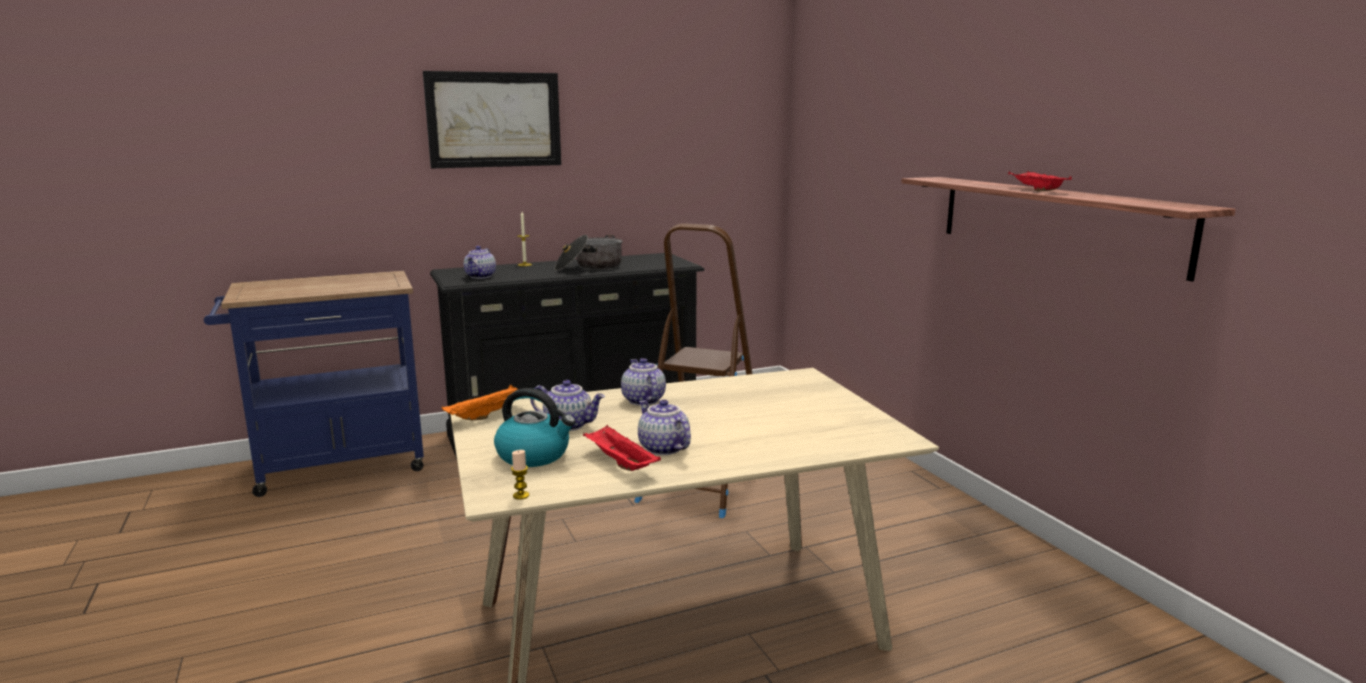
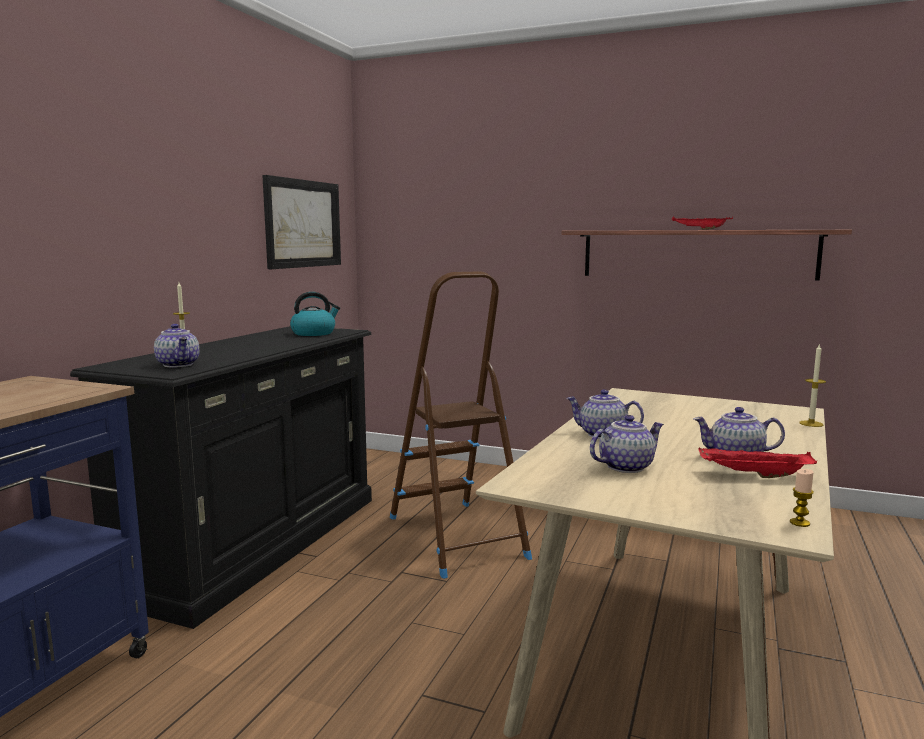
camera: 45 degrees left, 5 degrees down
(488, 415) = (539, 483): orange tray -> none
(494, 120) = (127, 164): picture -> picture (303, 223)
(534, 455) = (692, 494): kettle -> kettle (314, 333)
(589, 267) = (268, 342): cooking pot -> none
(850, 452) = (811, 424): none -> candle

